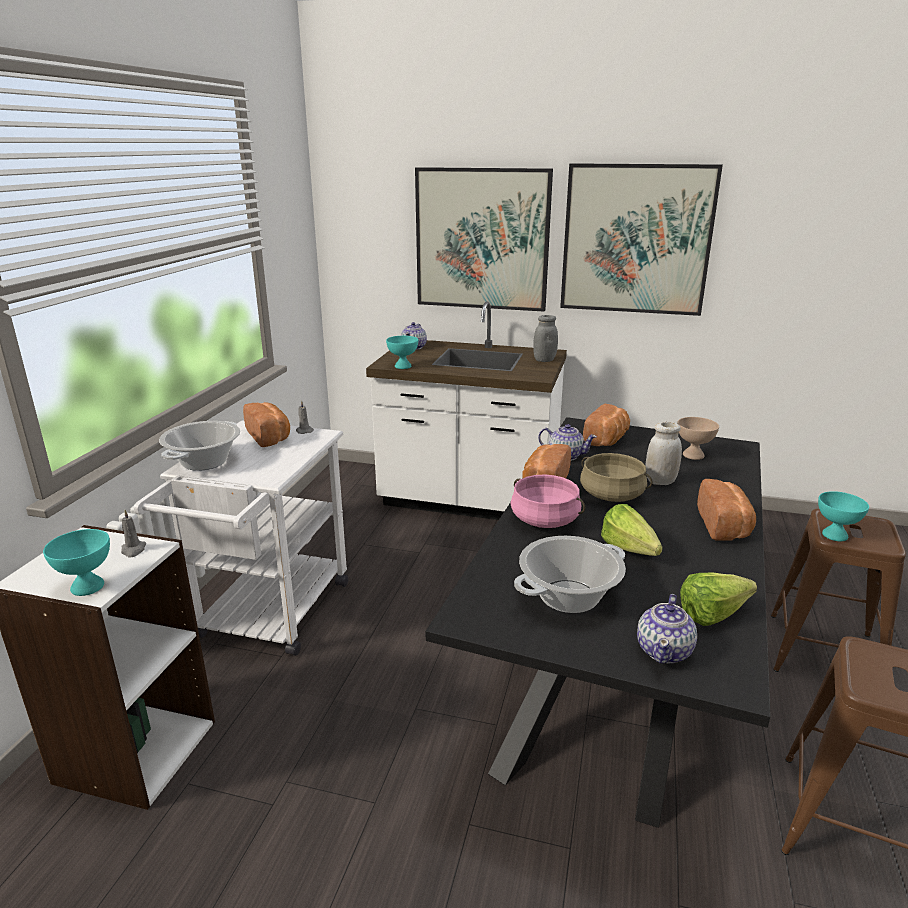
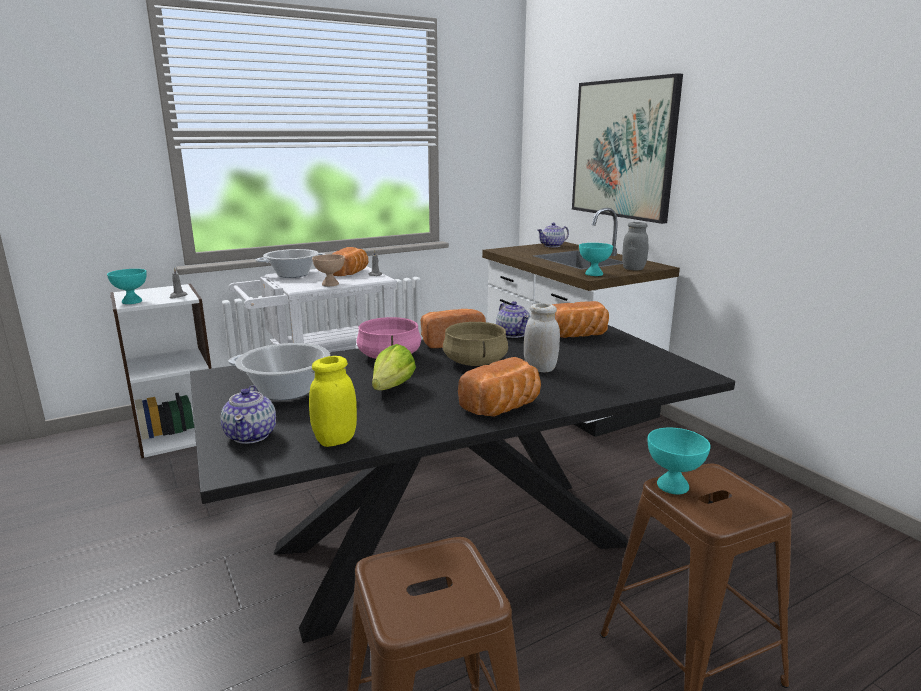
camera: 45 degrees right, 5 degrees down
(402, 366) = (508, 253): turquoise bowl -> turquoise bowl (593, 274)
(636, 240) = (754, 148): picture -> none
(665, 650) = (251, 435): teapot -> teapot turned 75 degrees counterclockwise
(694, 455) = (627, 366): beige bowl -> beige bowl (330, 284)
(719, 614) = (335, 440): lettuce -> yellow jar

